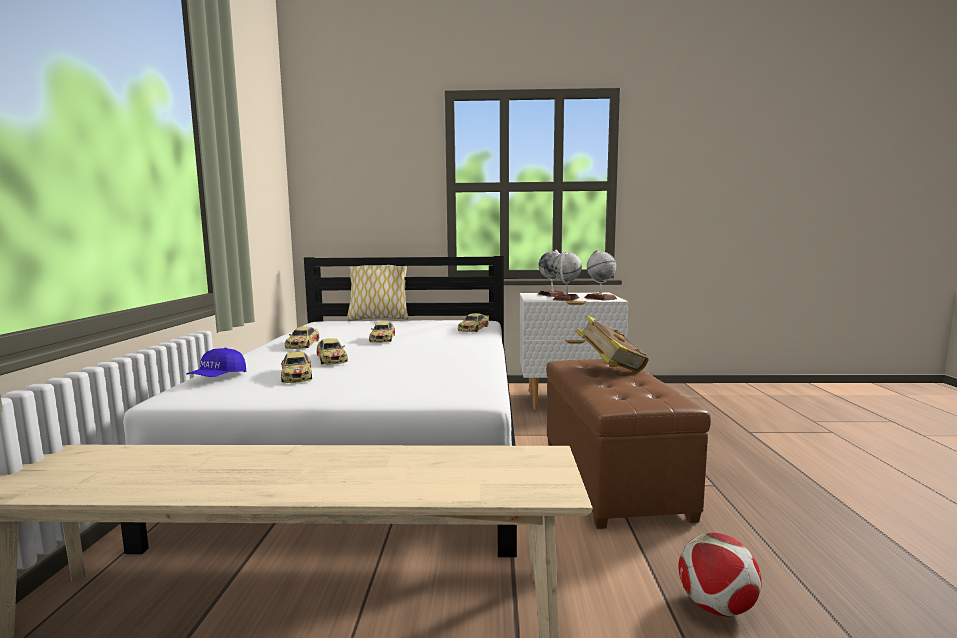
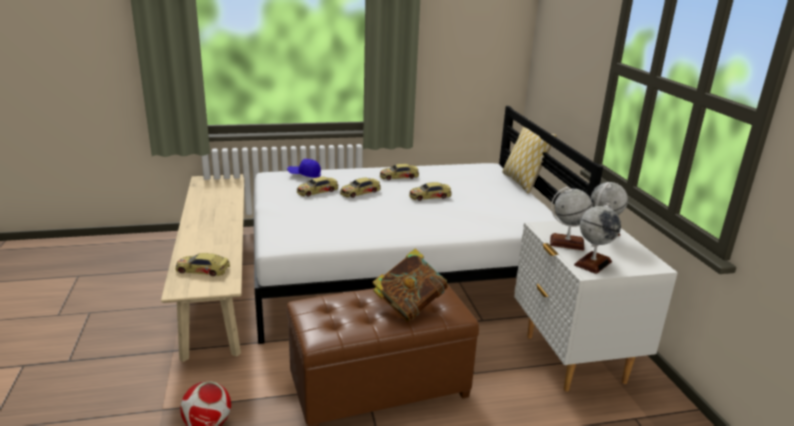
camera: 75 degrees right, 15 degrees up
(473, 328) = (496, 225): toy car -> toy car (202, 269)

